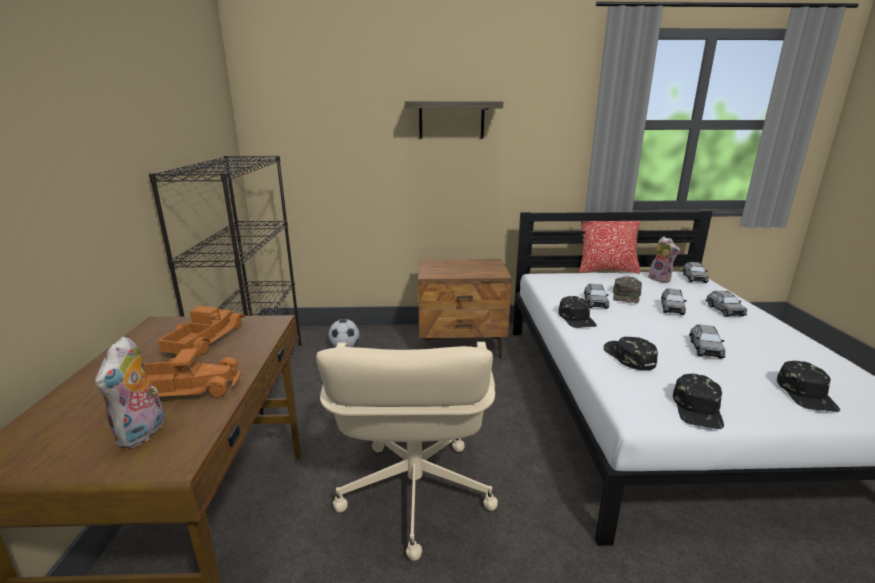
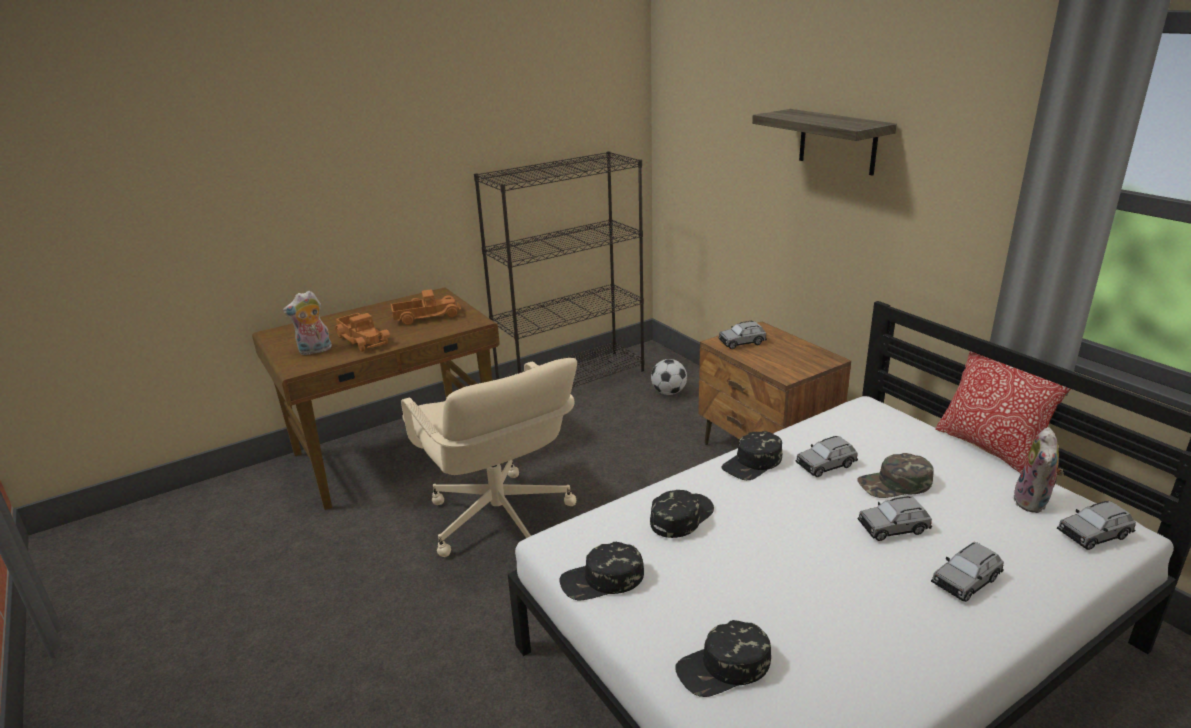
camera: 60 degrees right, 5 degrees up
(414, 493) = (499, 520): beige office chair -> beige office chair turned 90 degrees counterclockwise
(705, 349) = (777, 573): grey toy car -> grey toy car (742, 342)

